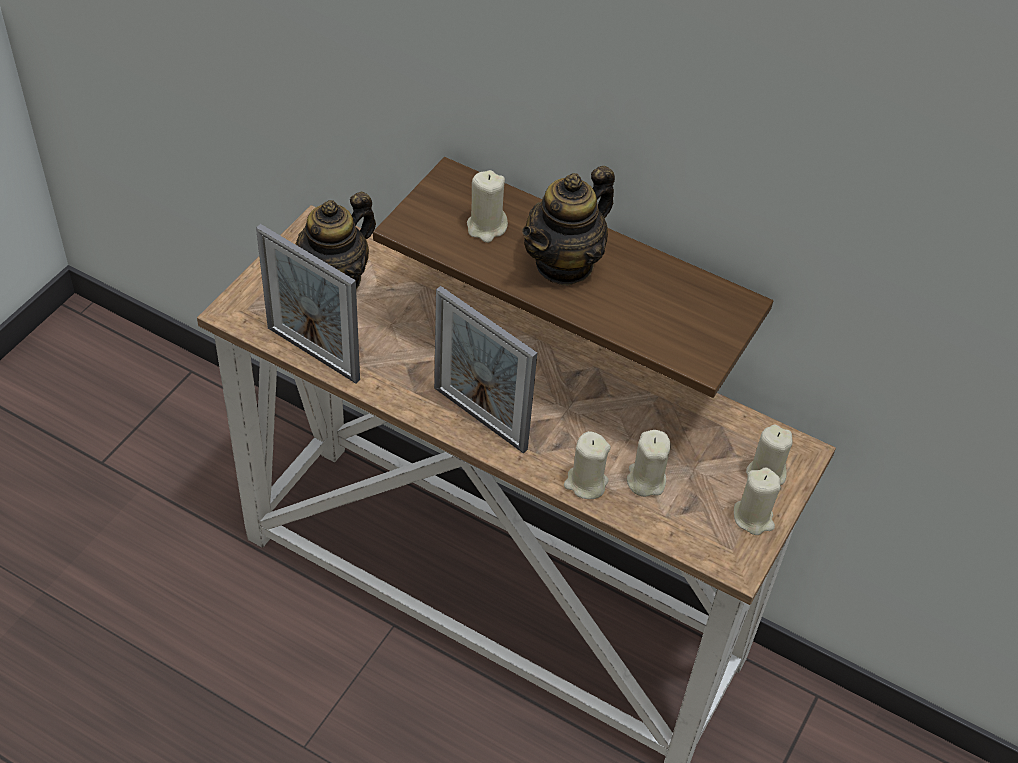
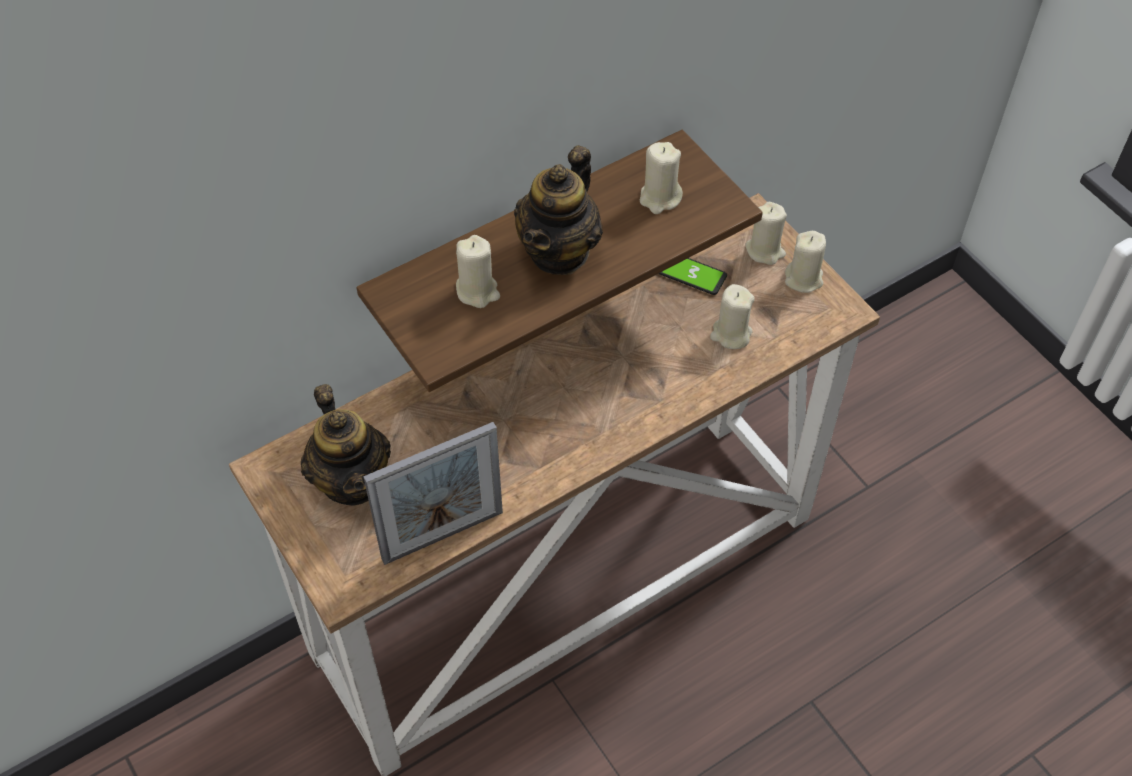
camera: 60 degrees left, 5 degrees up
(480, 418) = (599, 428): picture frame -> none
(564, 263) = (559, 251): teapot -> teapot turned 45 degrees clockwise
(585, 483) = (713, 378): beige candle -> beige candle (660, 198)
(695, 427) = (692, 274): none -> phone

